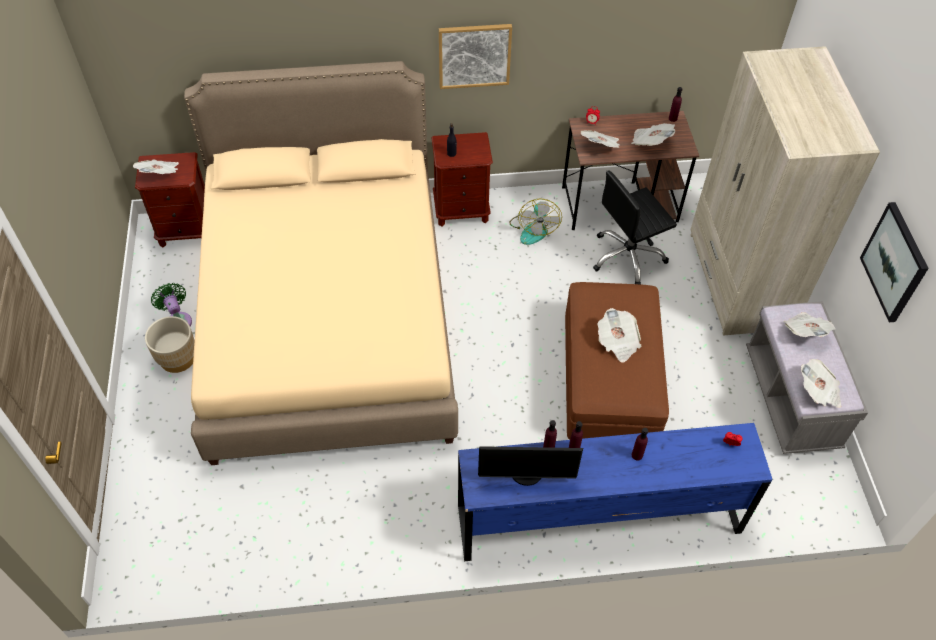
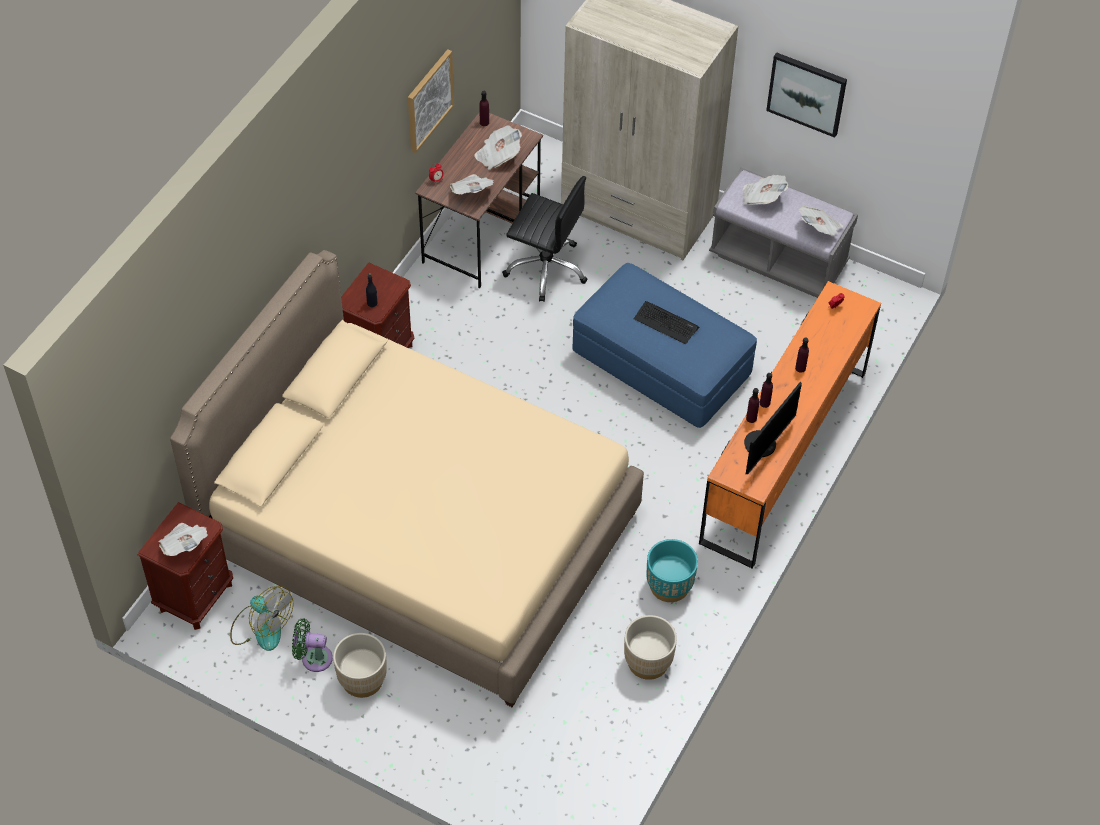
camera: 55 degrees left, 0 degrees up
(315, 535) = (648, 662): none -> beige planter
(401, 508) = (669, 585): none -> turquoise planter
(474, 55) = (347, 198): picture -> picture (429, 100)
(533, 229) = (452, 315): fan -> fan (261, 627)
(598, 519) = (784, 455): blue dresser -> orange dresser
(609, 379) = (661, 364): brown ottoman -> blue ottoman
(617, 342) = (666, 323): newspaper -> keyboard
(628, 257) = (546, 268): black office chair -> black office chair turned 75 degrees counterclockwise

